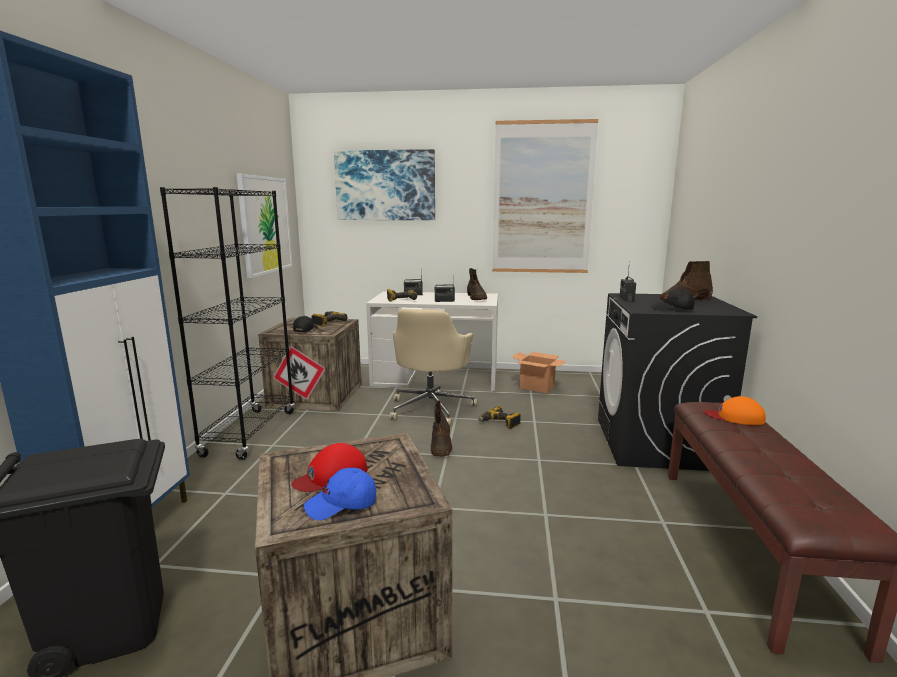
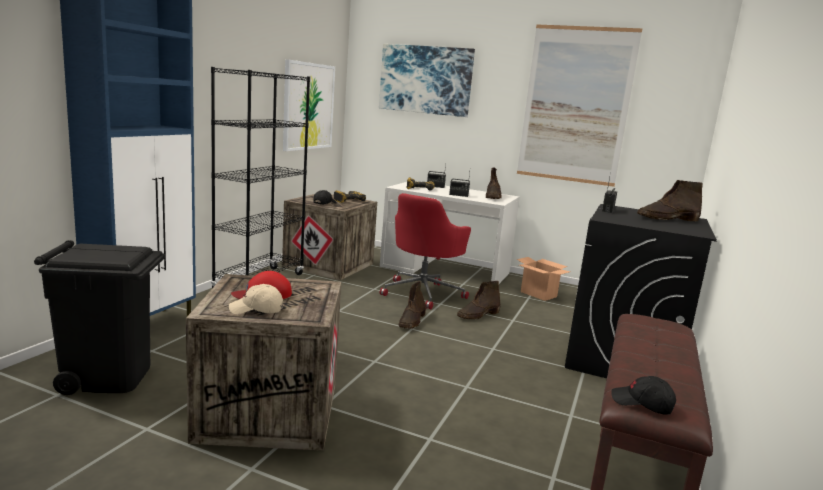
camera: 15 degrees right, 0 degrees up
(342, 505) = (256, 310): blue cap -> beige cap
(431, 408) = (423, 293): beige office chair -> red office chair
(499, 423) = (478, 315): power drill -> brown boot
(672, 309) = (638, 223): black cap -> black cap (642, 404)
(735, 417) = (663, 331): orange cap -> none

